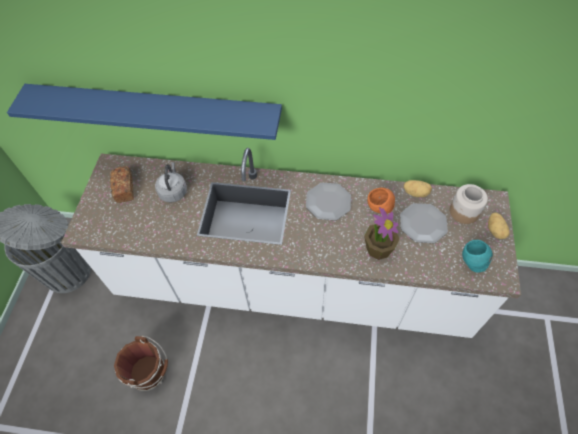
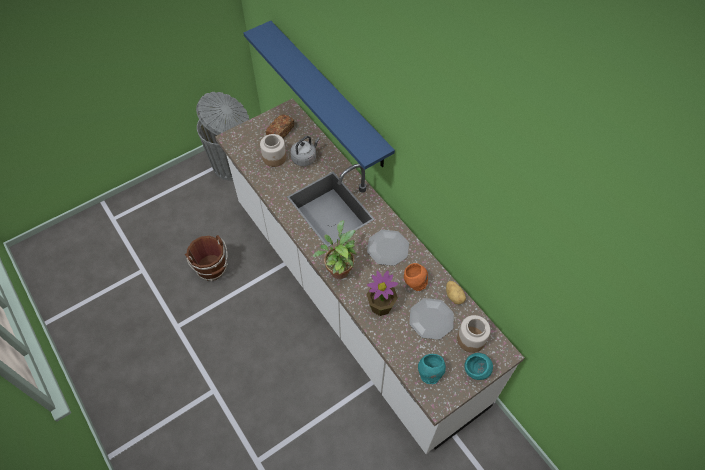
camera: 45 degrees right, 0 degrees up
(145, 213) = (274, 158): none -> jar
(312, 252) = (338, 268): none -> potted plant
(496, 230) = (476, 372): potato -> turquoise bowl

